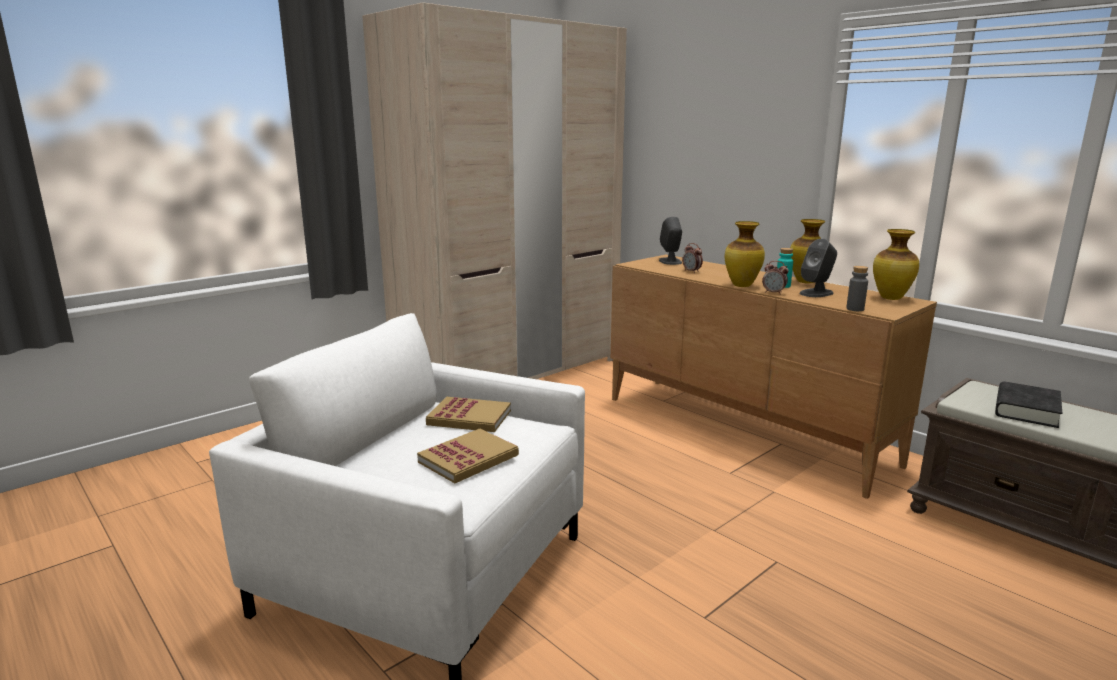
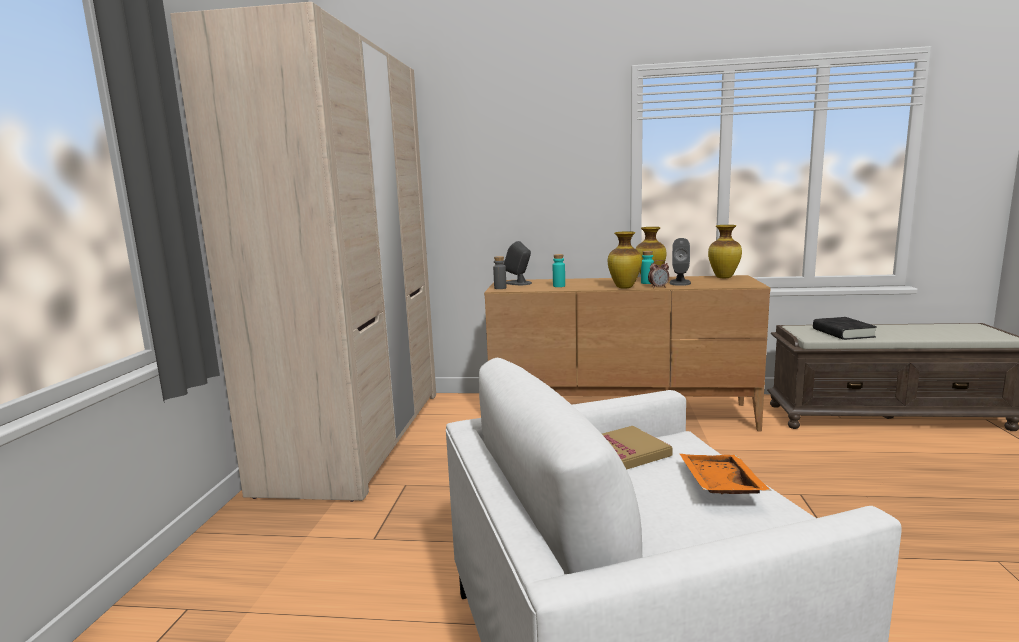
camera: 40 degrees left, 5 degrees down
(468, 459) = (718, 485): book -> orange tray
(691, 271) = (559, 286): alarm clock -> turquoise bottle
(855, 309) = (732, 286): grey bottle -> grey bottle (500, 288)

